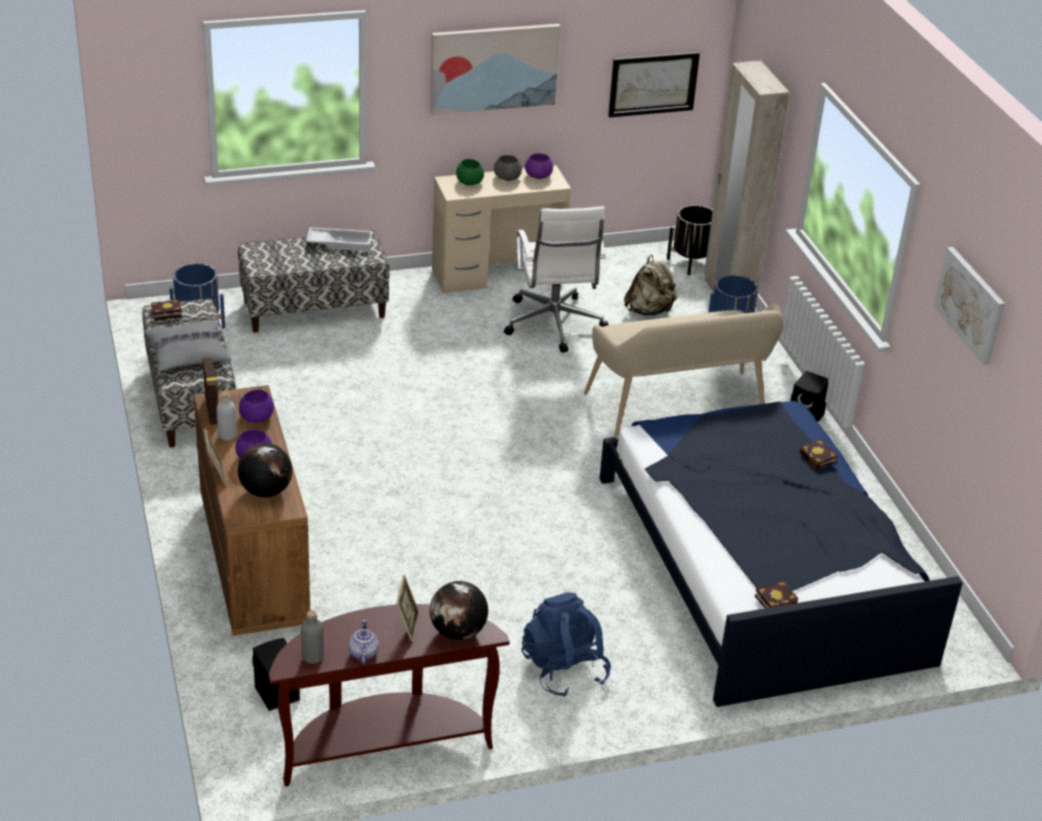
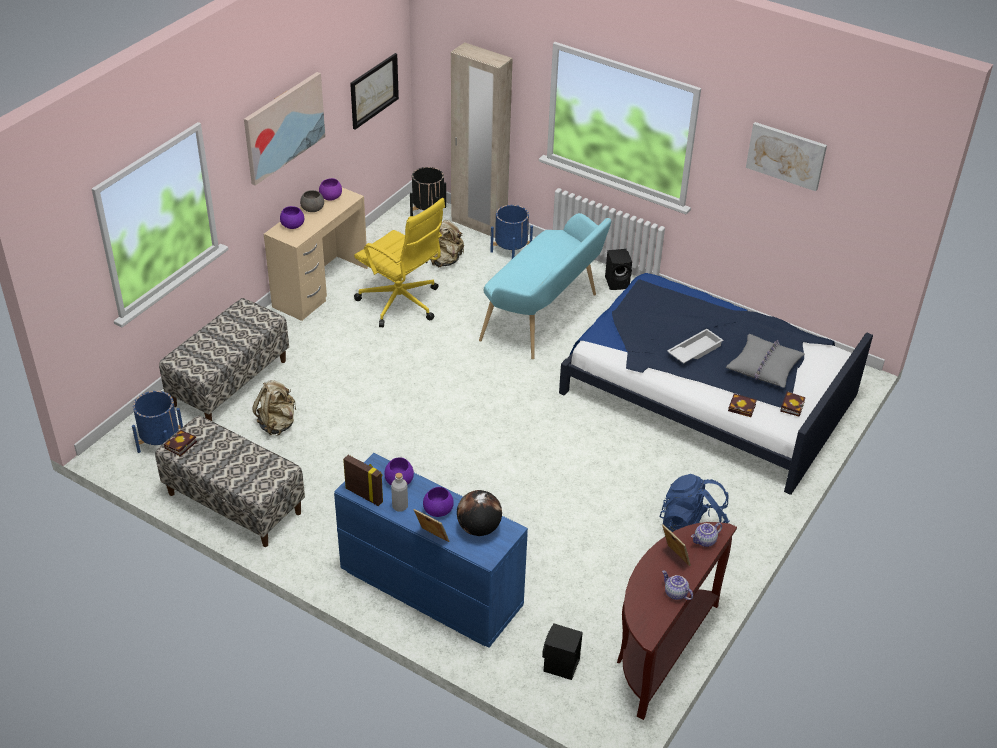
camera: 40 degrees left, 5 degrees up
(188, 354) = (240, 467): grey pillow -> grey pillow (764, 367)
(254, 561) = (430, 588): brown dresser -> blue dresser
(308, 361) = (277, 424): none -> beige backpack
(312, 657) = (653, 618): grey bottle -> none
(340, 243) = (232, 320): white tray -> white tray (694, 350)
(458, 632) = (705, 541): globe -> teapot
(469, 181) = (292, 225): green bowl -> purple bowl
(553, 325) = (401, 303): white office chair -> yellow office chair
(679, 409) = (545, 318): beige bench -> turquoise bench
(819, 458) = (704, 303): book -> book (743, 408)

